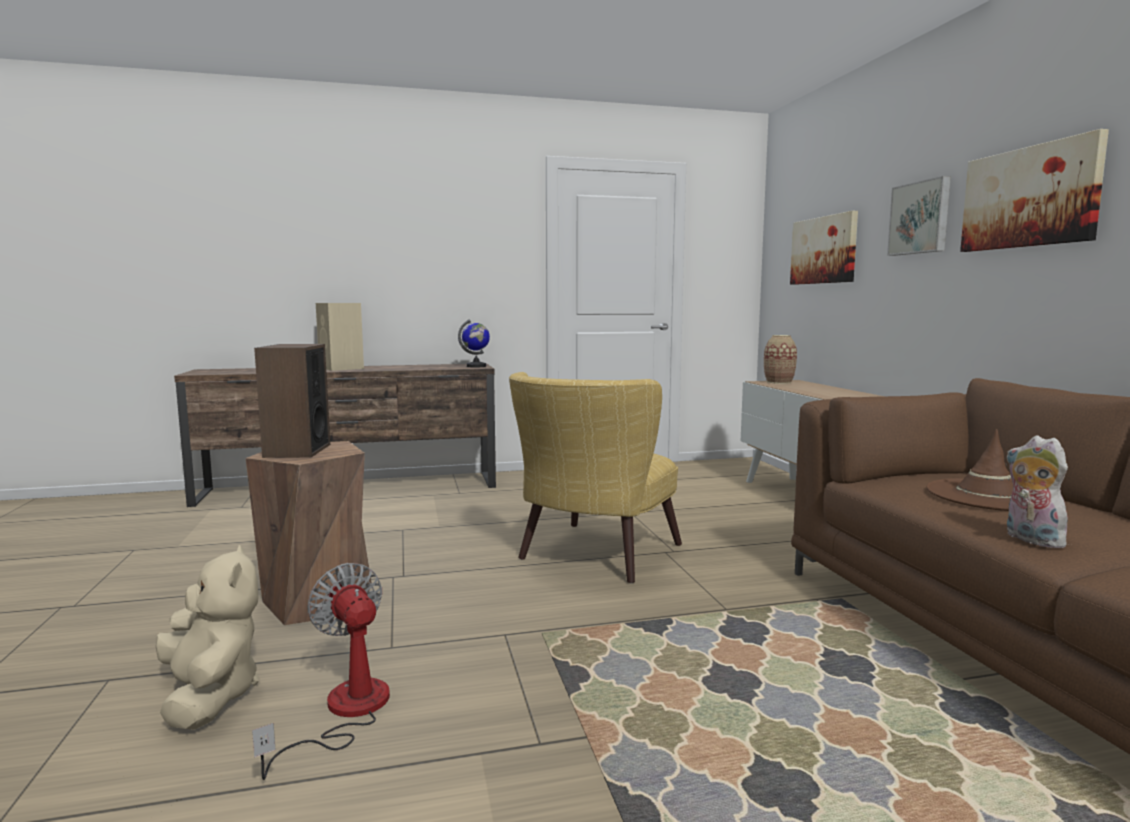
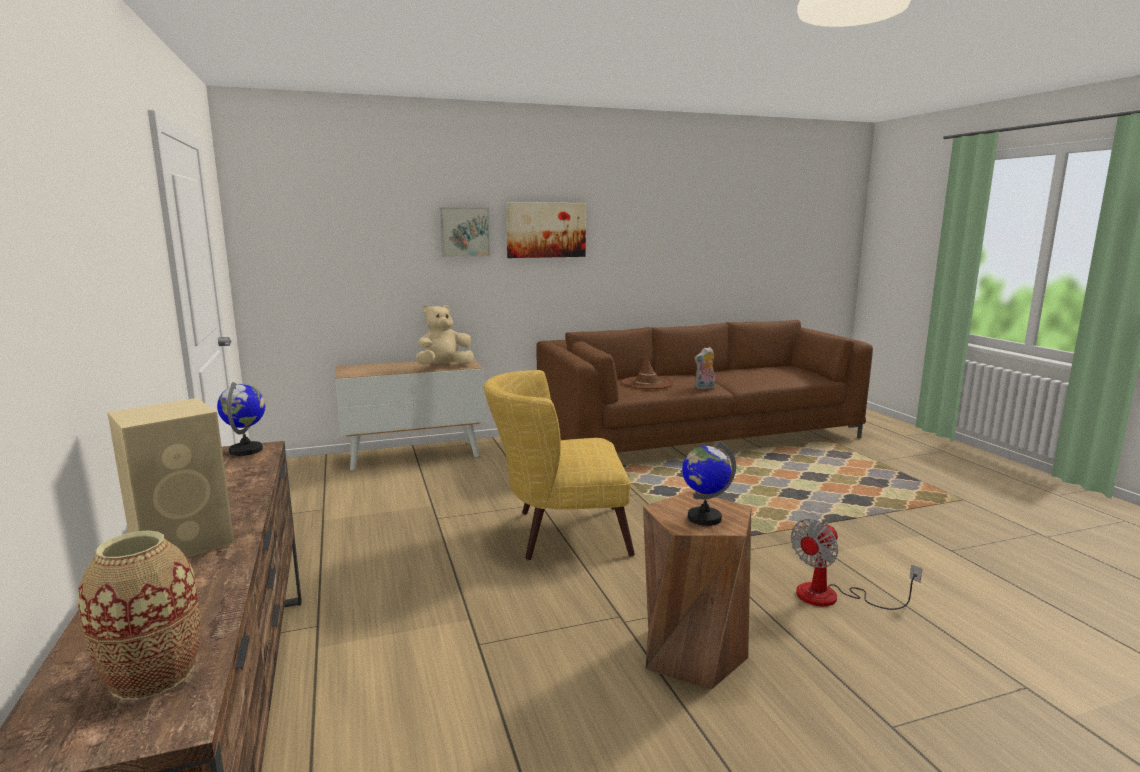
camera: 95 degrees left, 5 degrees up
(210, 696) = (863, 657): beige plush toy -> beige plush toy (444, 367)
(297, 451) = (703, 518): speaker -> globe
(591, 557) = (558, 533): yellow armchair -> yellow armchair turned 150 degrees clockwise
(779, 382) = (353, 371): vase -> vase (153, 675)
(824, 250) = (350, 247): picture -> none

